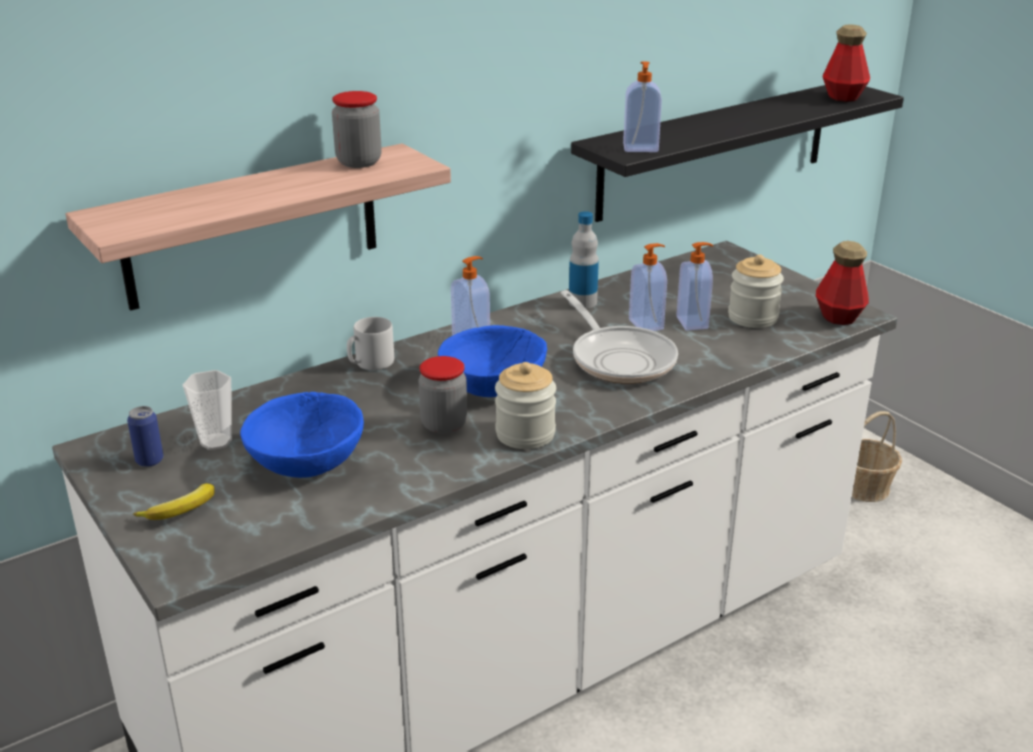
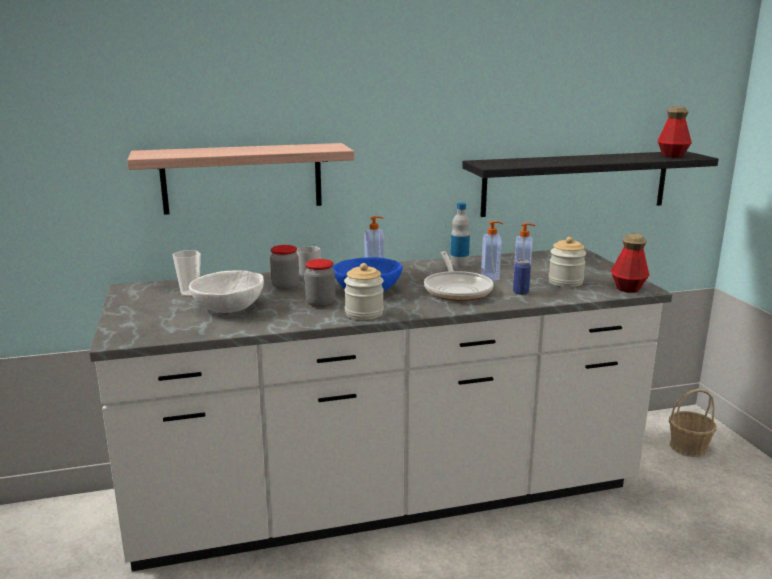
camera: 20 degrees right, 10 degrees down
(149, 461) = (149, 296): can -> can (520, 292)
(181, 511) = (143, 317): banana -> none
(307, 461) = (229, 307): blue bowl -> white bowl
(359, 162) = (306, 146): jar -> jar (285, 286)
(640, 148) = (501, 165): soap dispenser -> none

